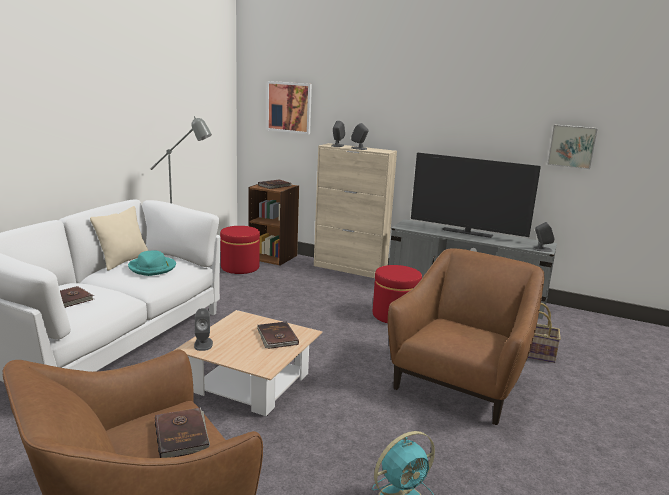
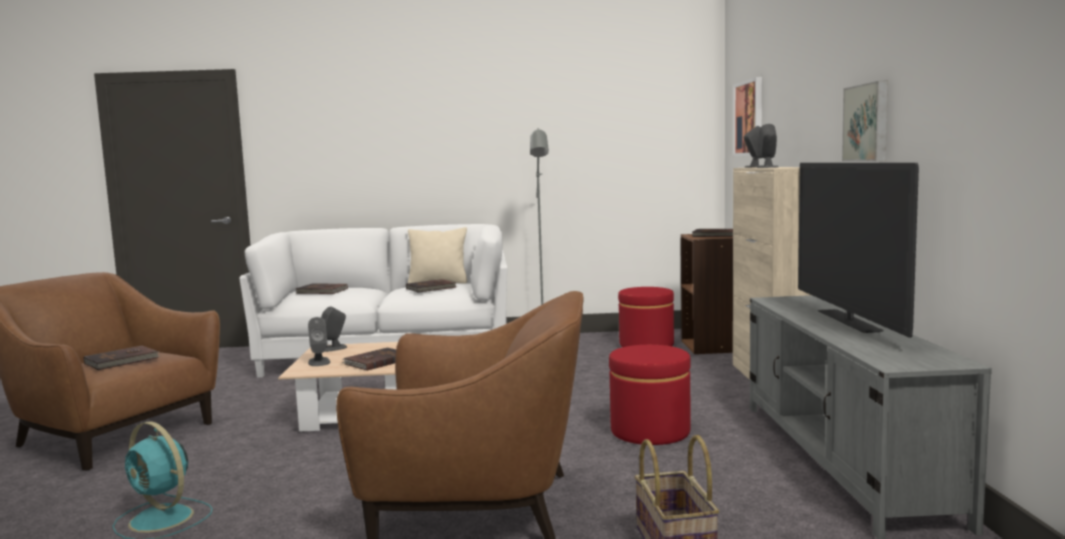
camera: 65 degrees right, 10 degrees down
(152, 268) = (431, 288): turquoise hat -> brown book
(542, 249) = (892, 362): grey speaker -> grey speaker (319, 362)
(572, 146) = (1015, 109): picture -> picture (868, 122)

